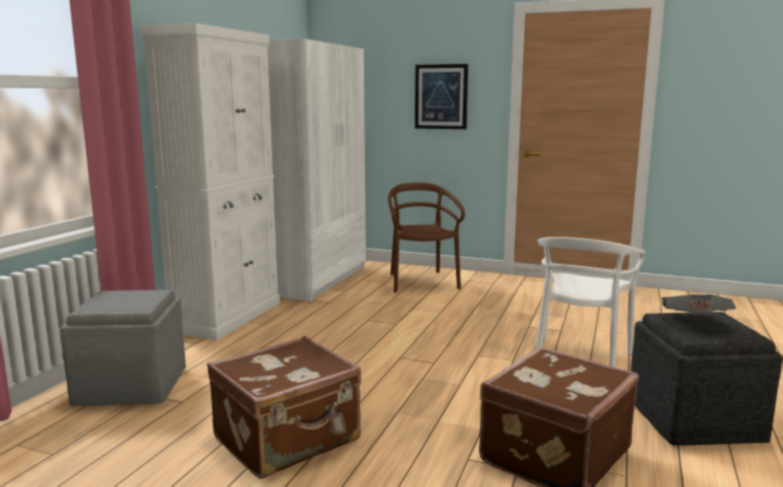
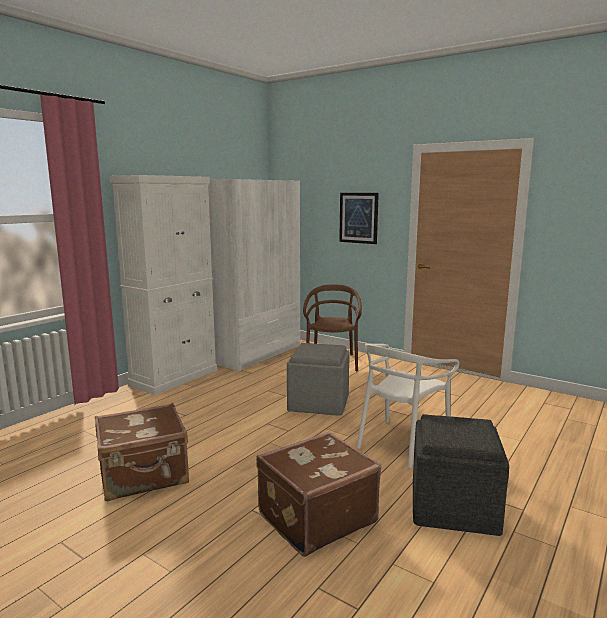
camera: 15 degrees right, 0 degrees up
(133, 385) = (79, 422): grey ottoman -> grey ottoman (319, 403)
(694, 322) = (452, 427): newspaper -> none

